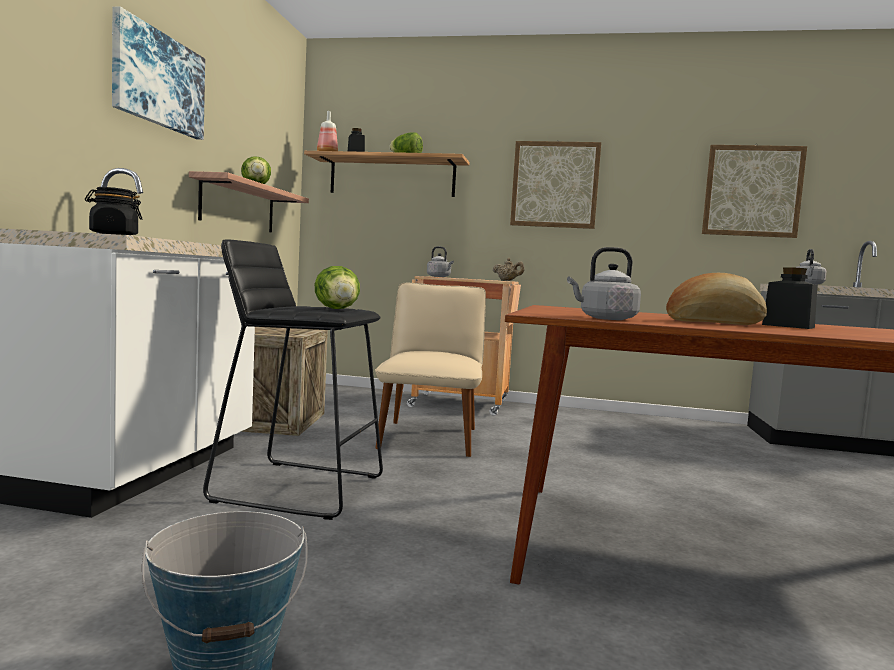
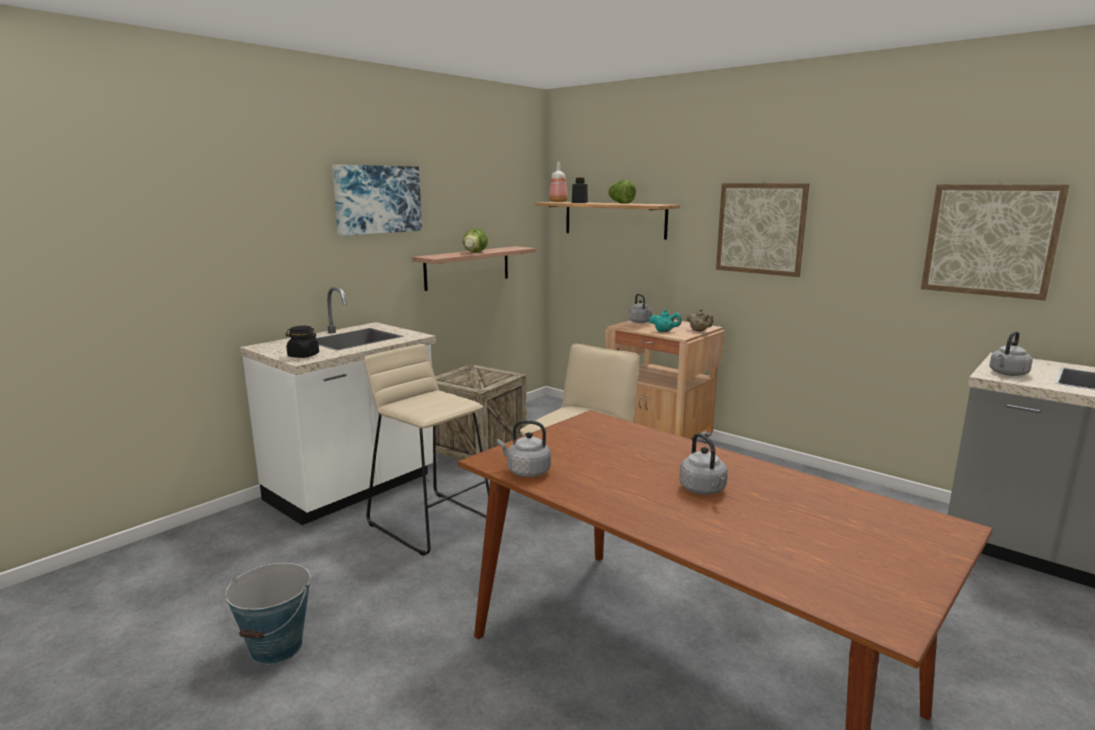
camera: 30 degrees right, 10 degrees up
(298, 488) = (431, 522): black stool -> beige stool
(338, 309) = (444, 404): lettuce -> none
(478, 279) = (664, 331): none -> turquoise teapot
(713, 323) = (627, 481): bread -> none
(788, 326) = (704, 490): black jar -> grey kettle

